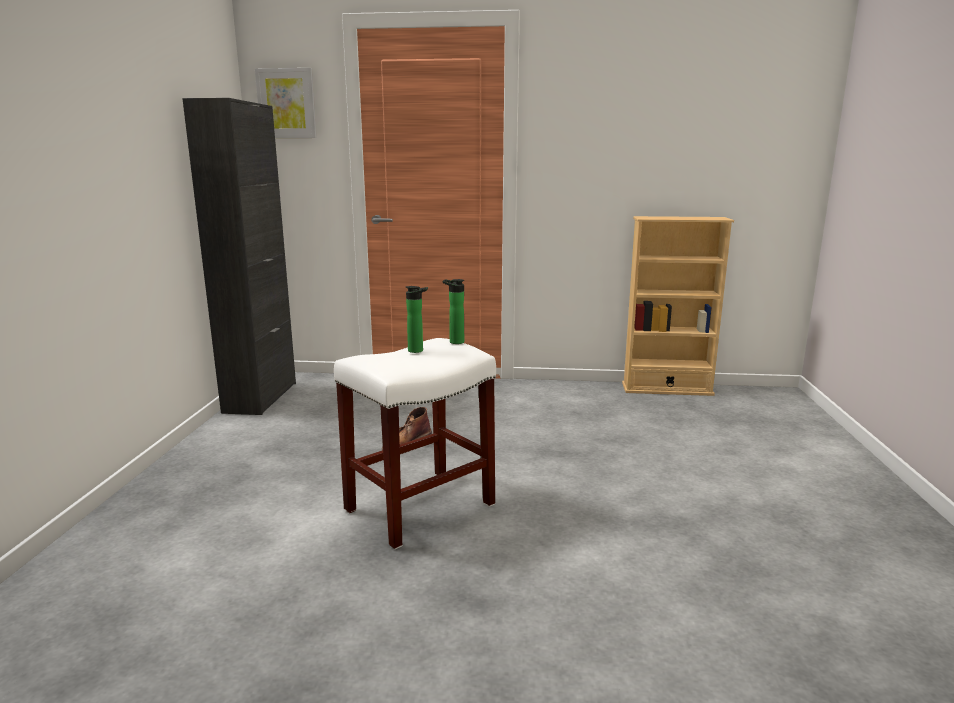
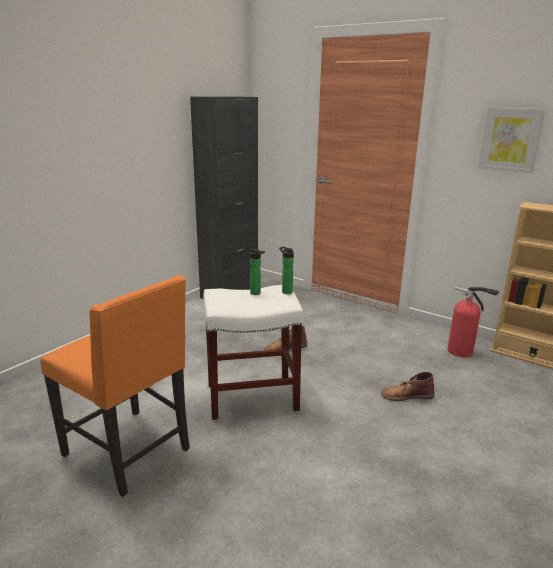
camera: 30 degrees right, 5 degrees up
(287, 103) = (274, 93): picture -> picture (510, 139)
(312, 629) = (130, 452): none -> orange chair
(591, 453) = (406, 395): none -> brown boot
(602, 400) = (462, 352): none -> fire extinguisher

